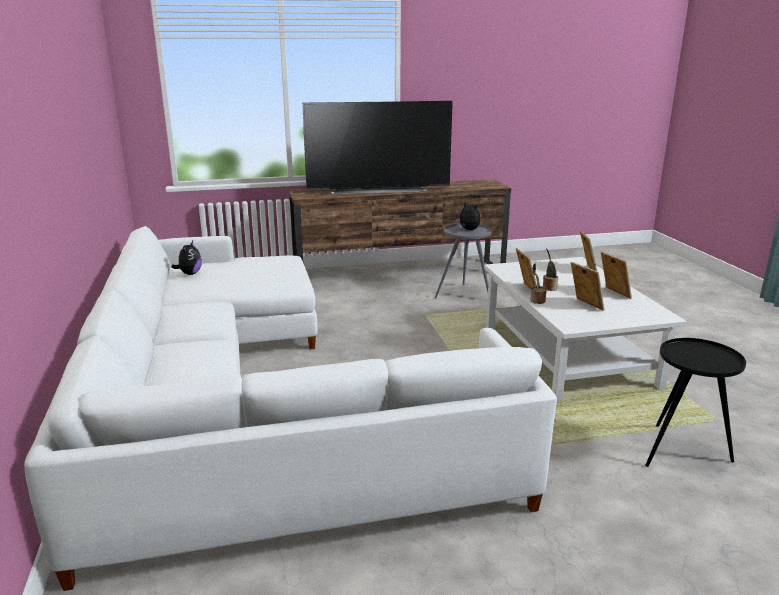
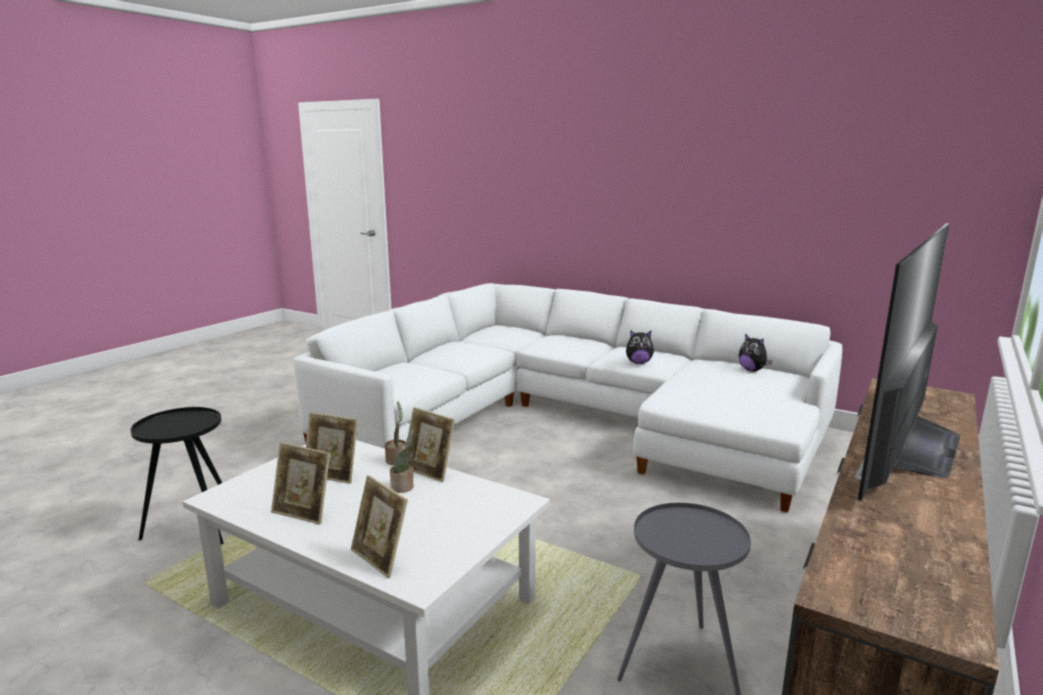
camera: 135 degrees right, 5 degrees down
(468, 230) = (699, 541): plush toy -> plush toy (638, 363)

